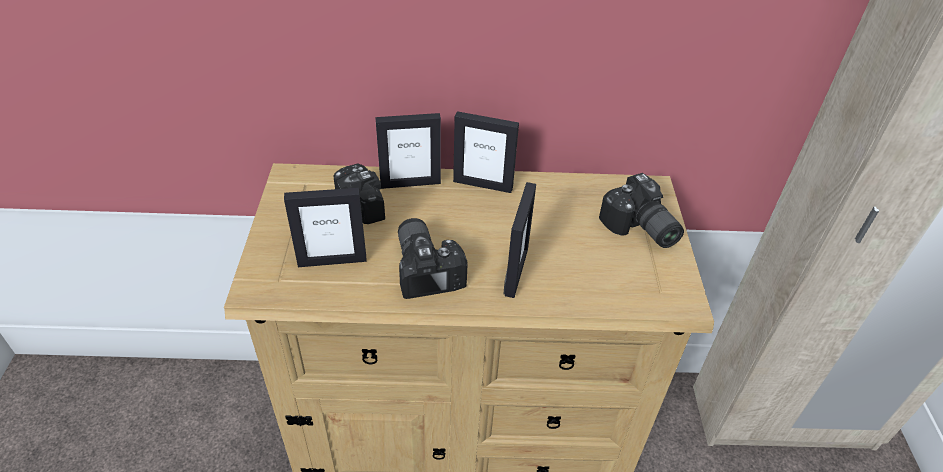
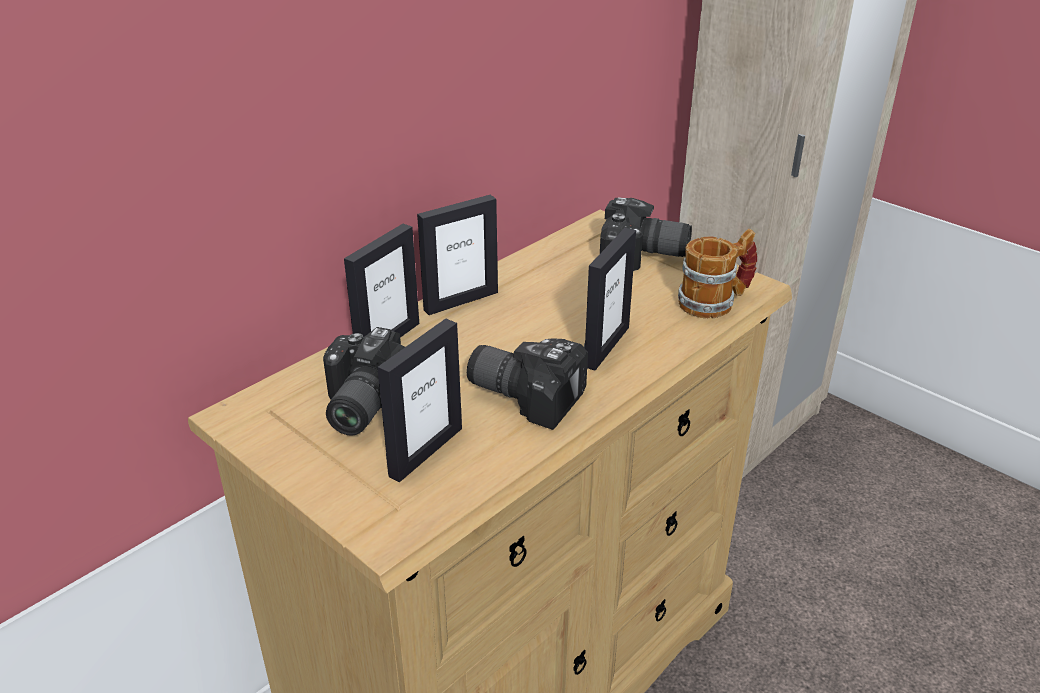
camera: 45 degrees left, 10 degrees down
(515, 272) = (606, 346): picture frame -> picture frame turned 60 degrees clockwise
(635, 294) = (715, 302): none -> mug

